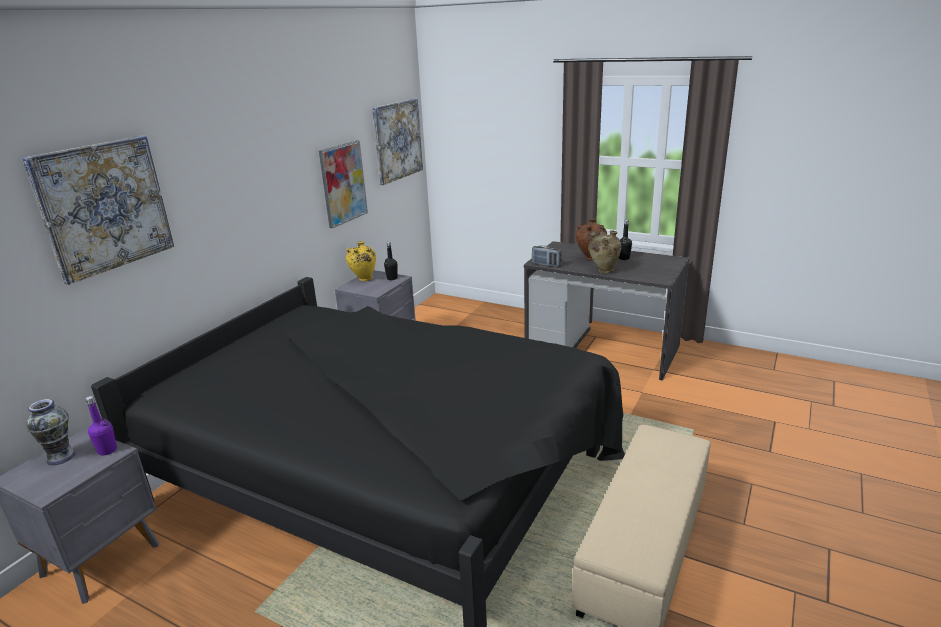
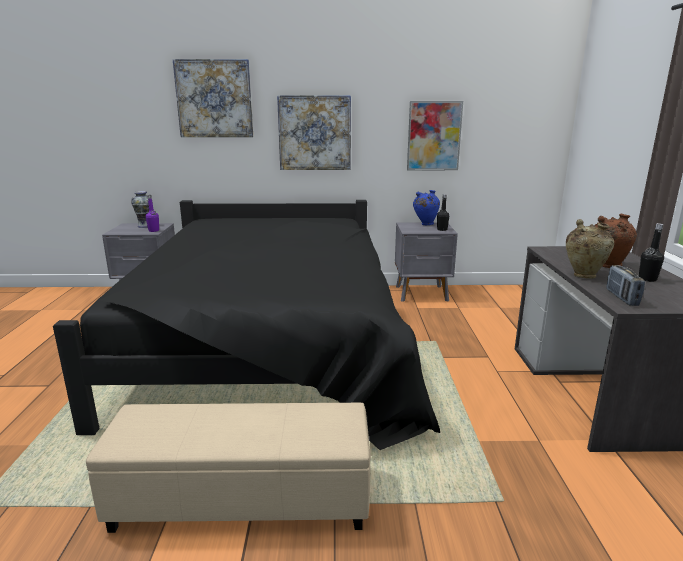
camera: 60 degrees right, 5 degrees down
(363, 279) = (425, 224): yellow vase -> blue vase
(397, 140) = (524, 112): picture -> picture (314, 133)
(546, 265) = (545, 253): radio -> radio (621, 297)

